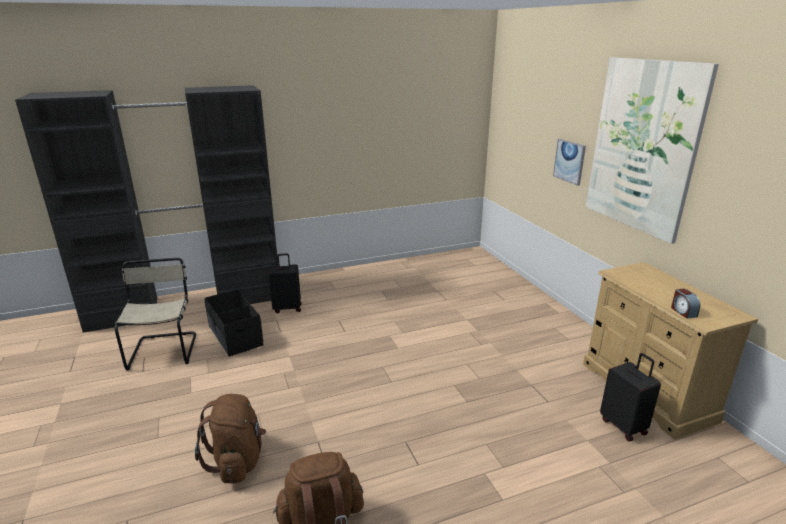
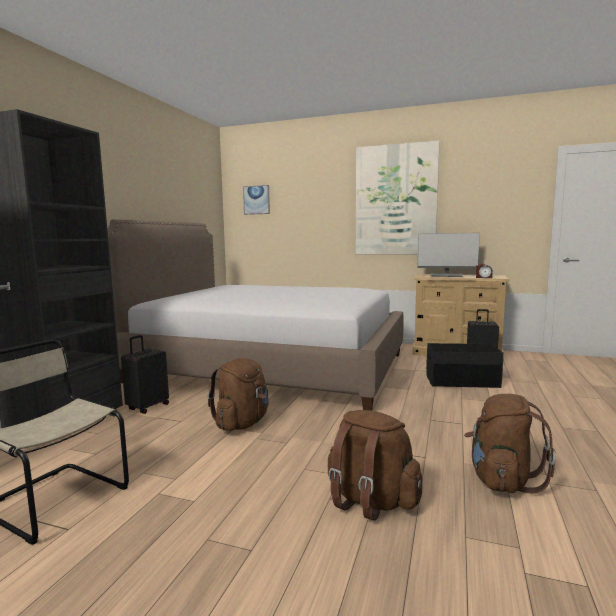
camera: 50 degrees left, 15 degrees down
(235, 336) = (135, 445): black storage box -> black storage box (462, 381)
(300, 355) = (242, 423): none -> brown backpack
(420, 309) = (270, 367): none -> bed
(569, 161) = (329, 227): picture -> picture (256, 200)
(653, 284) = (446, 276): none -> monitor

